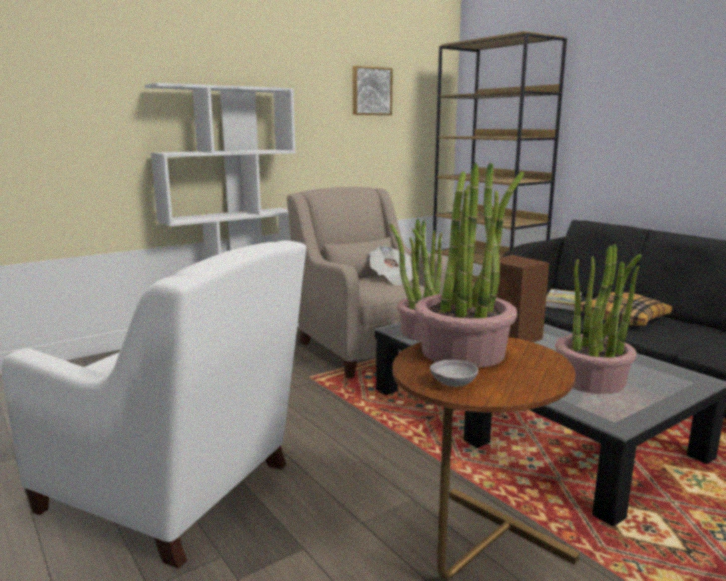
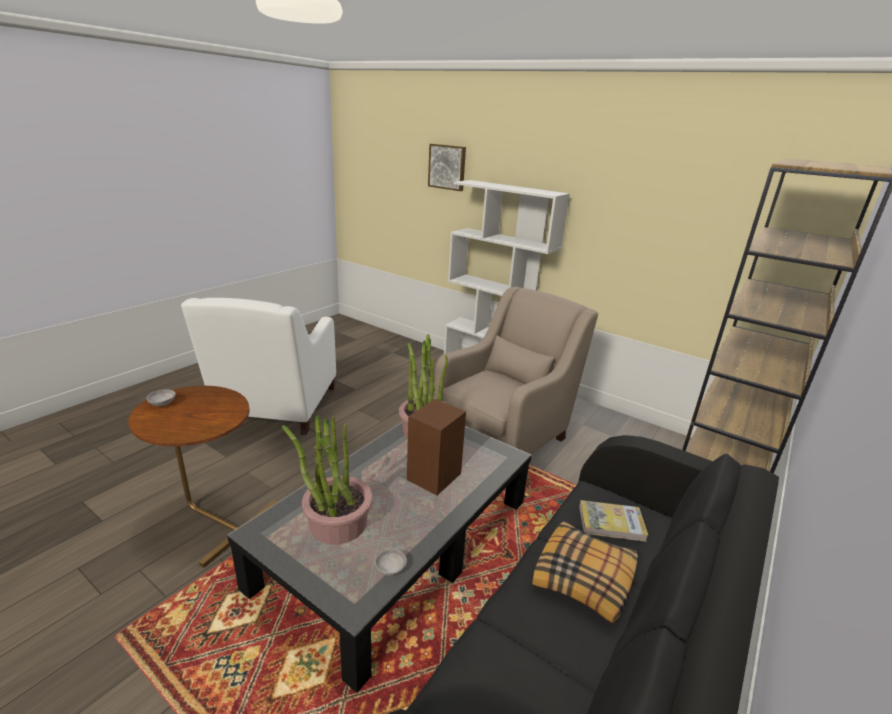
camera: 70 degrees right, 10 degrees up
(371, 91) = (691, 206): picture -> picture (447, 167)
(392, 278) = (512, 390): newspaper -> none
(464, 351) = (213, 404): potted plant -> none
(649, 364) = (390, 569): none -> grey bowl

